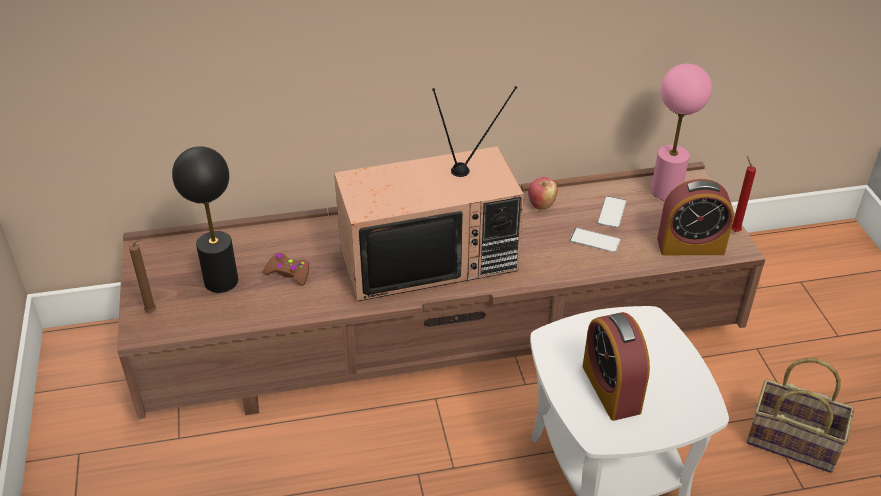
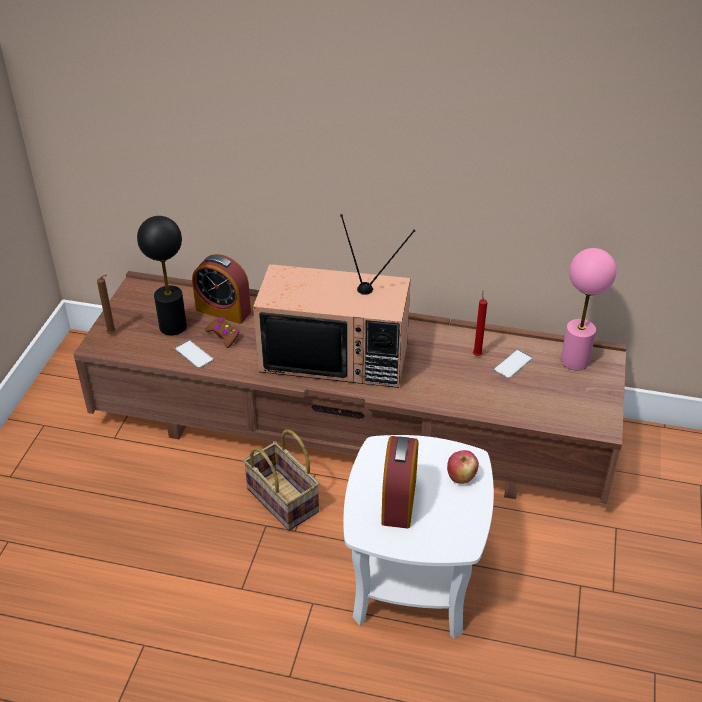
camera: 25 degrees right, 0 degrees up
(541, 205) = (457, 340): apple -> apple (461, 477)
(595, 240) = (481, 383): phone -> phone (194, 354)
(690, 246) = (561, 412): alarm clock -> alarm clock (223, 310)
(734, 230) = (611, 412): red candle -> red candle (477, 354)
(795, 441) = (595, 616): basket -> basket (285, 500)

